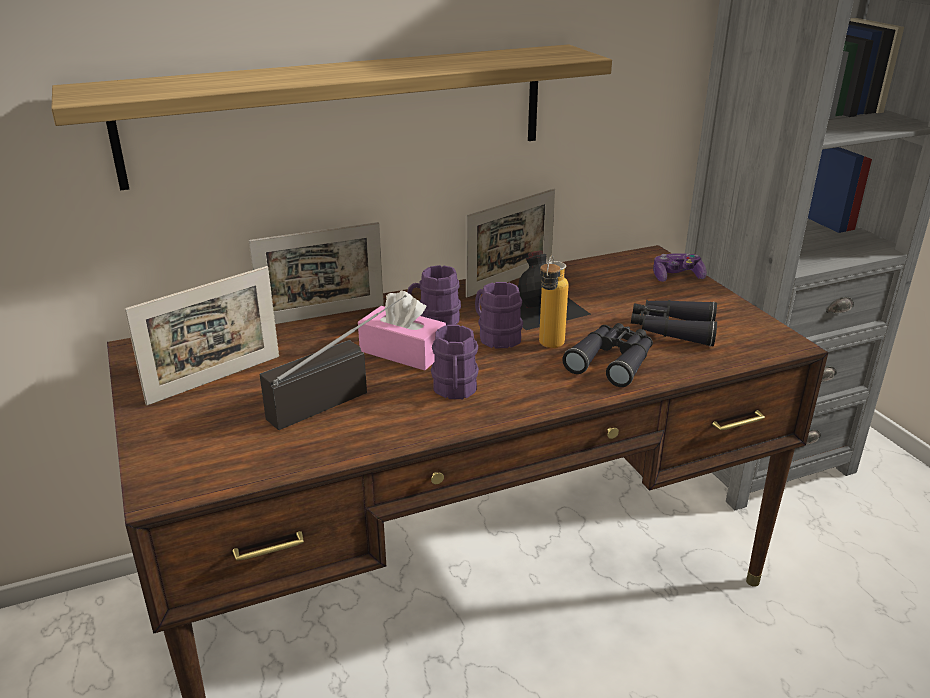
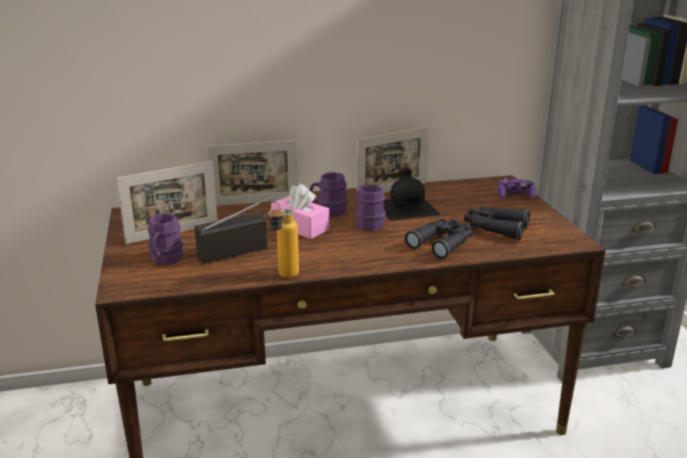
camera: 10 degrees right, 5 degrees down
(341, 113) = (275, 66): shelf -> none
(454, 391) = (326, 252): purple mug -> purple mug (165, 260)
(549, 348) = (401, 232): bottle -> bottle (284, 277)

